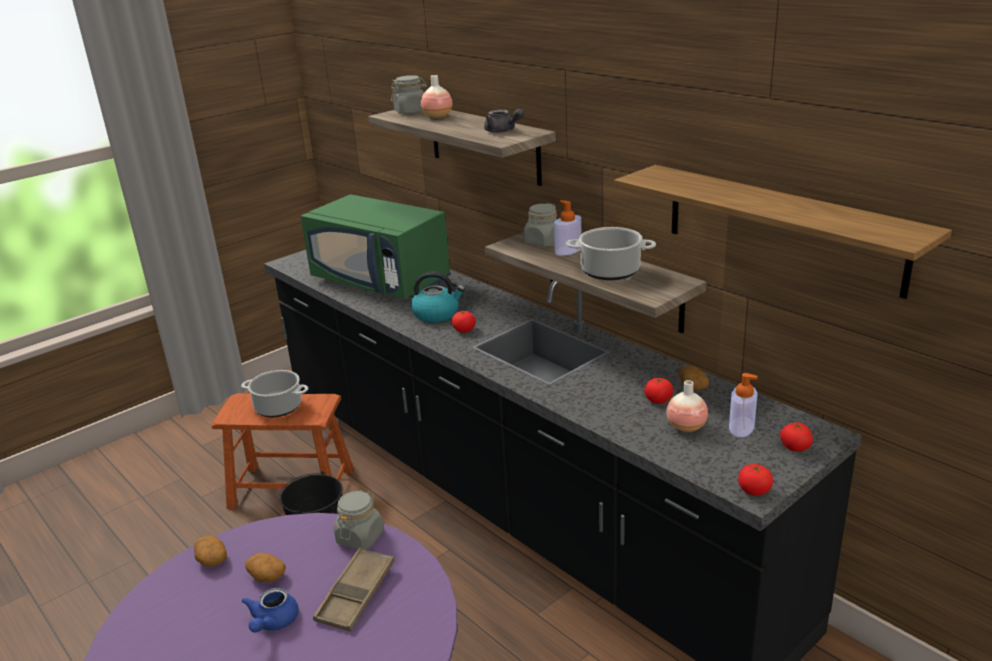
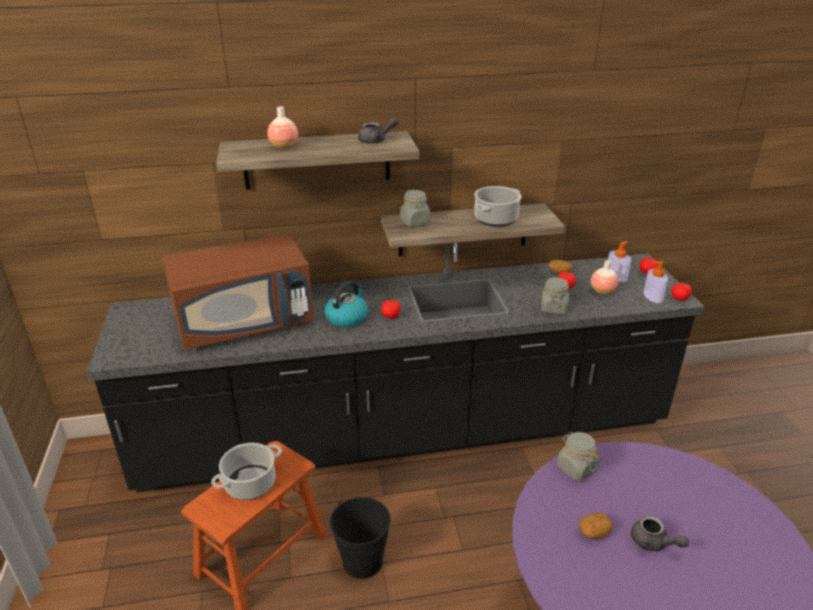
camera: 60 degrees left, 5 degrees up
(211, 559) = (551, 561): potato -> none
(273, 622) = (653, 543): blue teapot -> grey teapot
(356, 594) = (642, 490): brown tray -> none
(382, 281) = (245, 322): green microwave -> brown microwave
(411, 111) = (242, 149): grey jar -> grey jar (553, 308)
(568, 250) = (442, 219): soap dispenser -> soap dispenser (653, 297)
(781, 228) = (600, 150): shelf -> none

